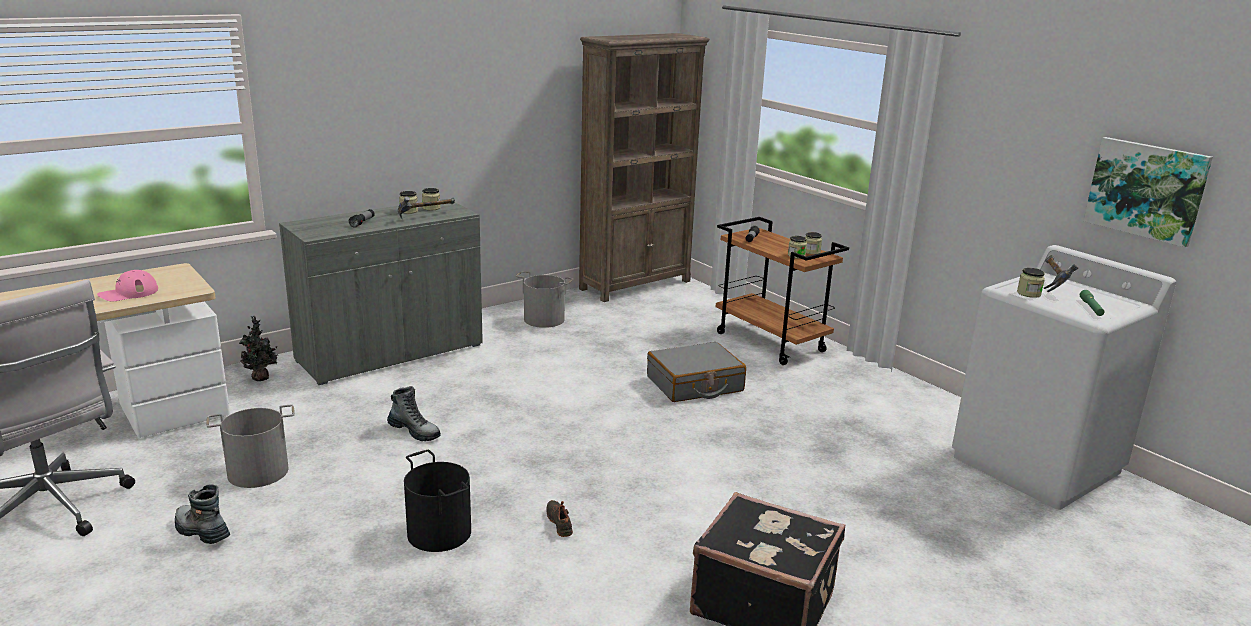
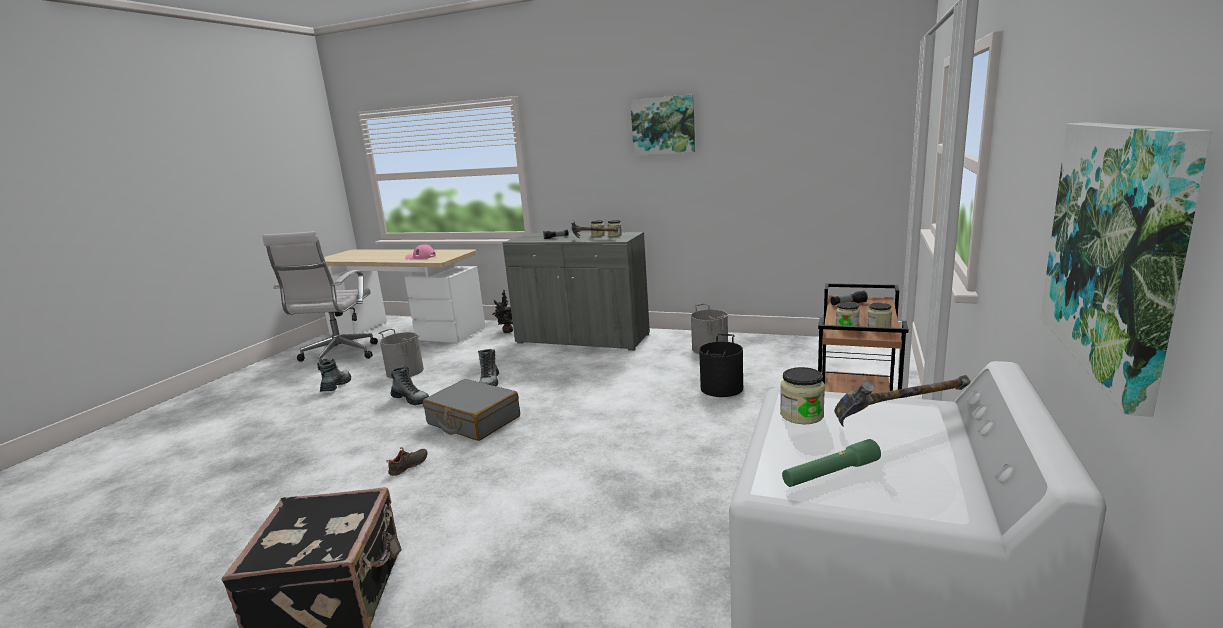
camera: 60 degrees right, 5 degrees down
(372, 487) = (411, 399): none -> boot
(440, 532) = (371, 436): black bucket -> black bucket (722, 388)
(454, 65) = (663, 125): none -> picture
(636, 285) = (842, 346): brown bookcase -> none
(695, 384) = (697, 432): grey suitcase -> grey suitcase (473, 421)

